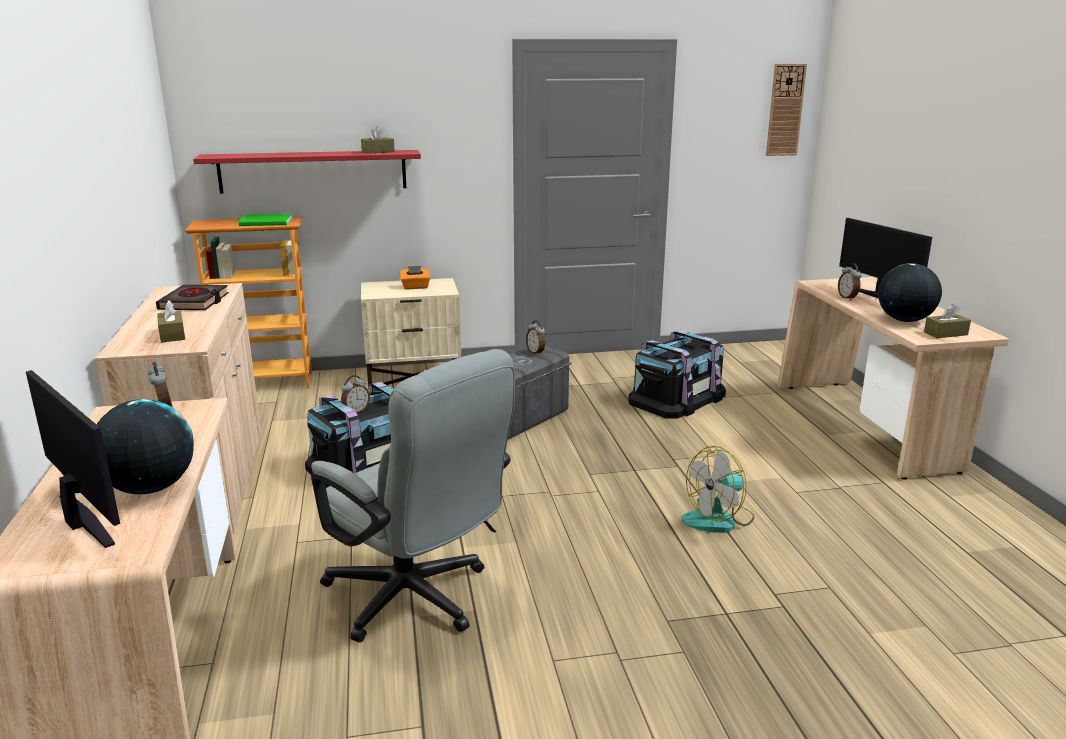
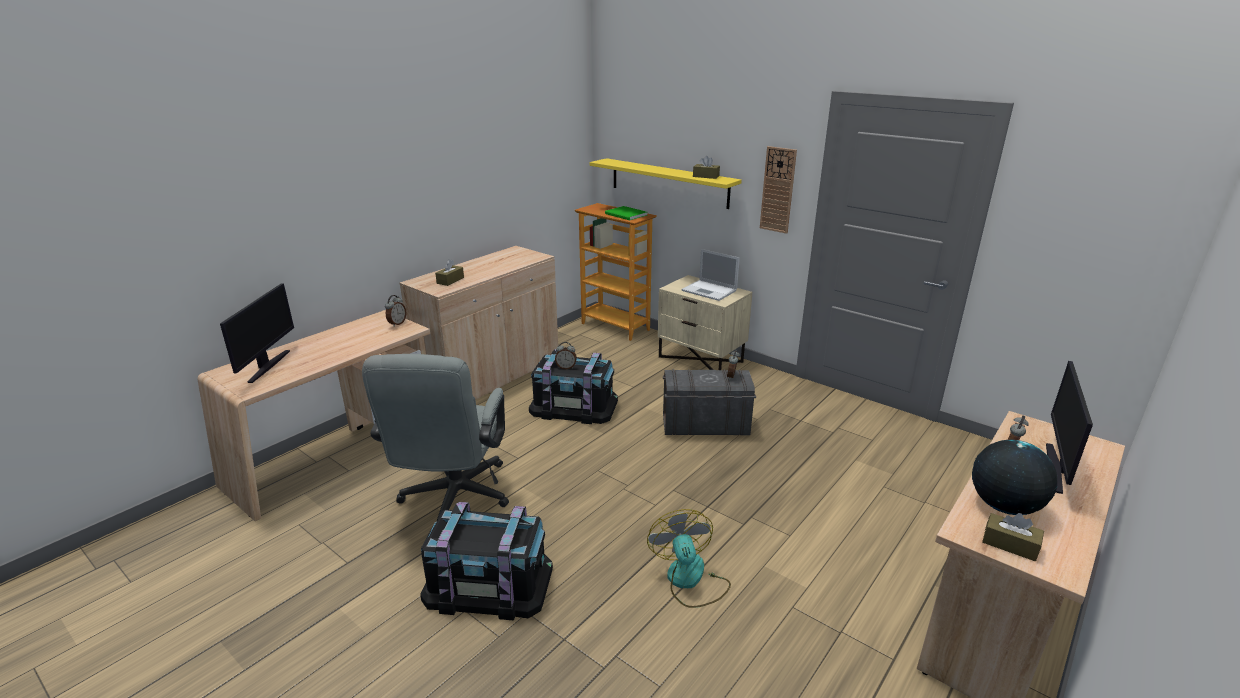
camera: 50 degrees right, 5 degrees up
(150, 488) = (310, 363): globe -> none
(194, 302) = (504, 262): black book -> none
(313, 171) = (668, 183): red shelf -> yellow shelf
(415, 287) = (710, 291): orange tissue box -> laptop
(676, 398) = (858, 472): black storage box -> black storage box (489, 583)
(719, 519) = (689, 580): fan -> fan turned 60 degrees clockwise
(785, 110) = (1160, 204): wall clock -> wall clock (778, 190)

